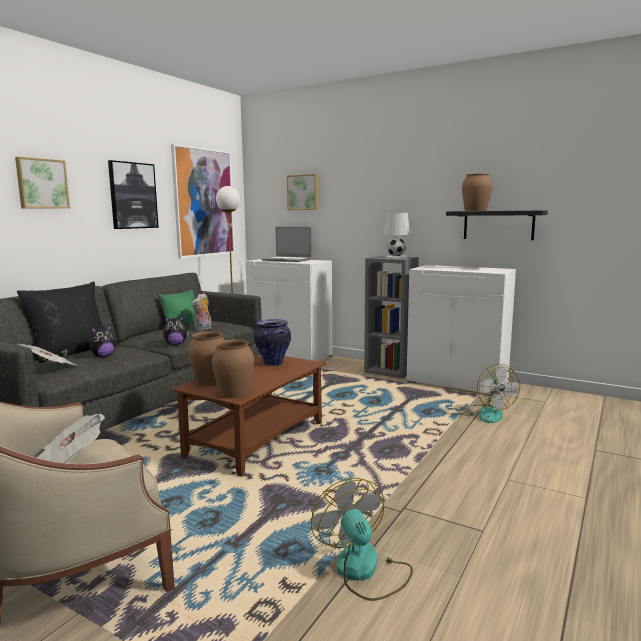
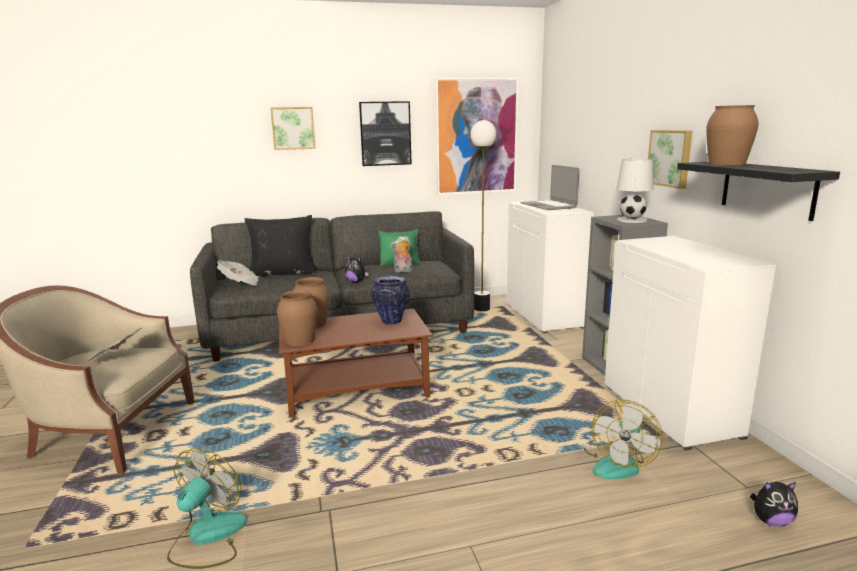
camera: 45 degrees right, 5 degrees up
(103, 356) = (290, 281): plush toy -> plush toy (771, 521)
(303, 192) = (580, 124): picture -> picture (670, 158)

